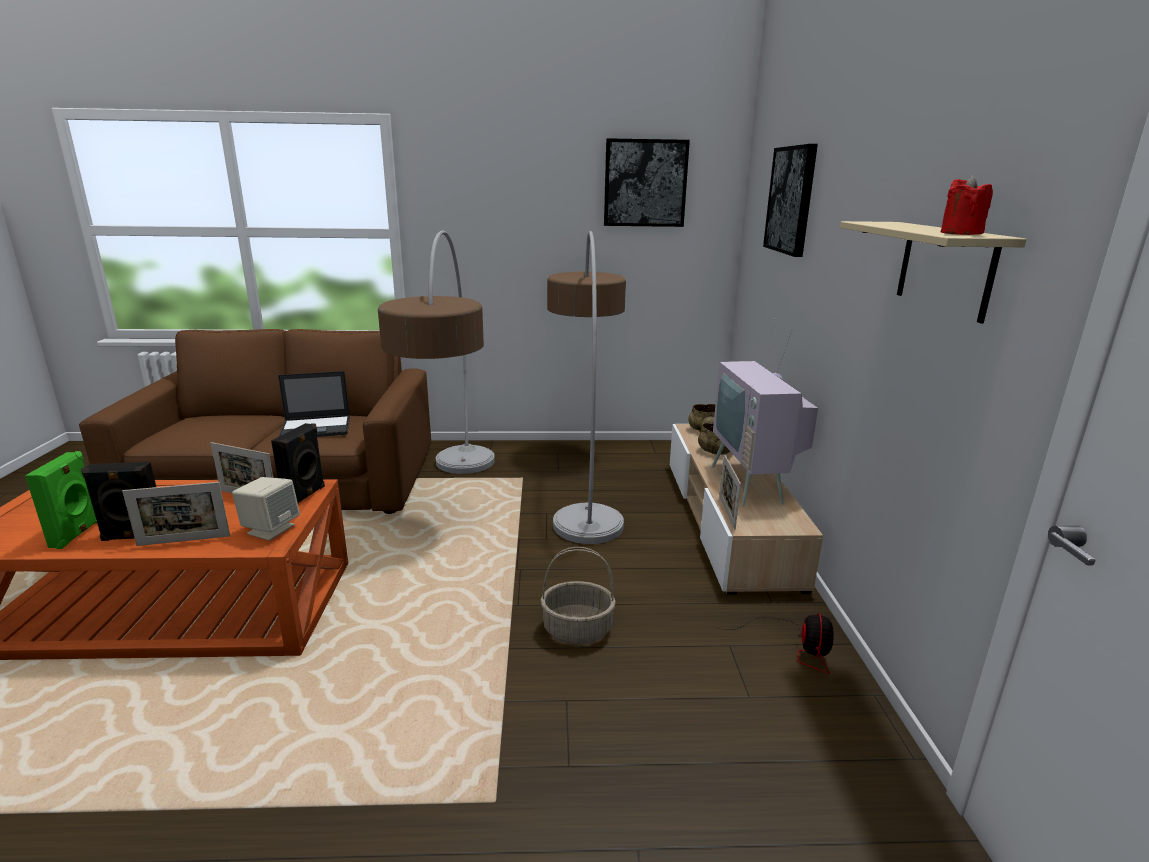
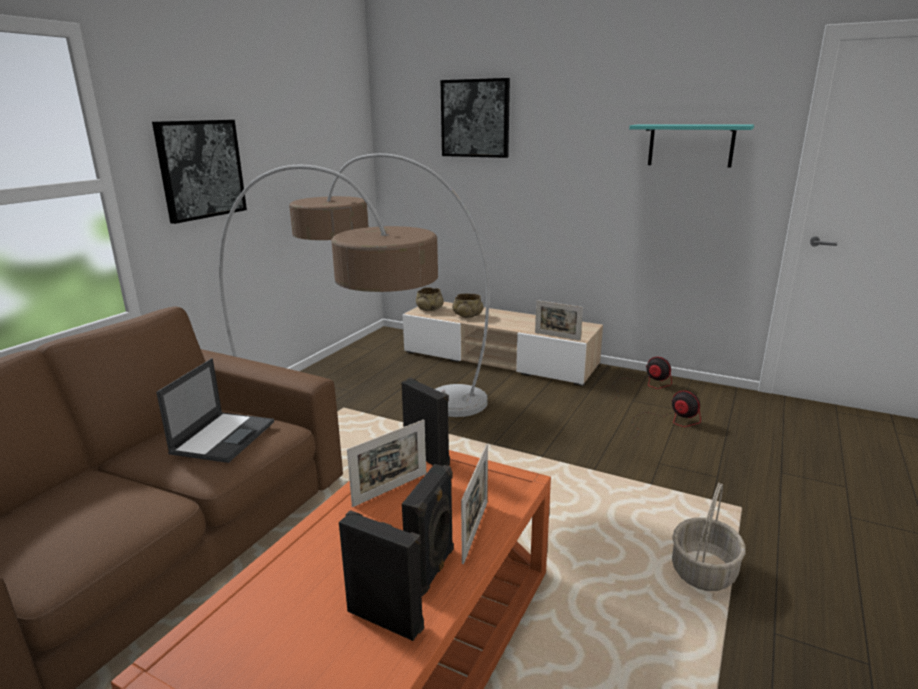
camera: 60 degrees left, 0 degrees up
(77, 534) = (386, 617): green speaker -> black speaker
(271, 529) = (489, 479): beige speaker -> none
(578, 629) = (588, 440): basket -> basket (703, 571)
(645, 183) = (317, 110): picture -> picture (201, 169)
(695, 691) = (668, 422): none -> fan
(754, 484) = (527, 320): television -> none
(944, 269) = (690, 145): beige shelf -> turquoise shelf
(960, 233) = (731, 124): red candle -> none

